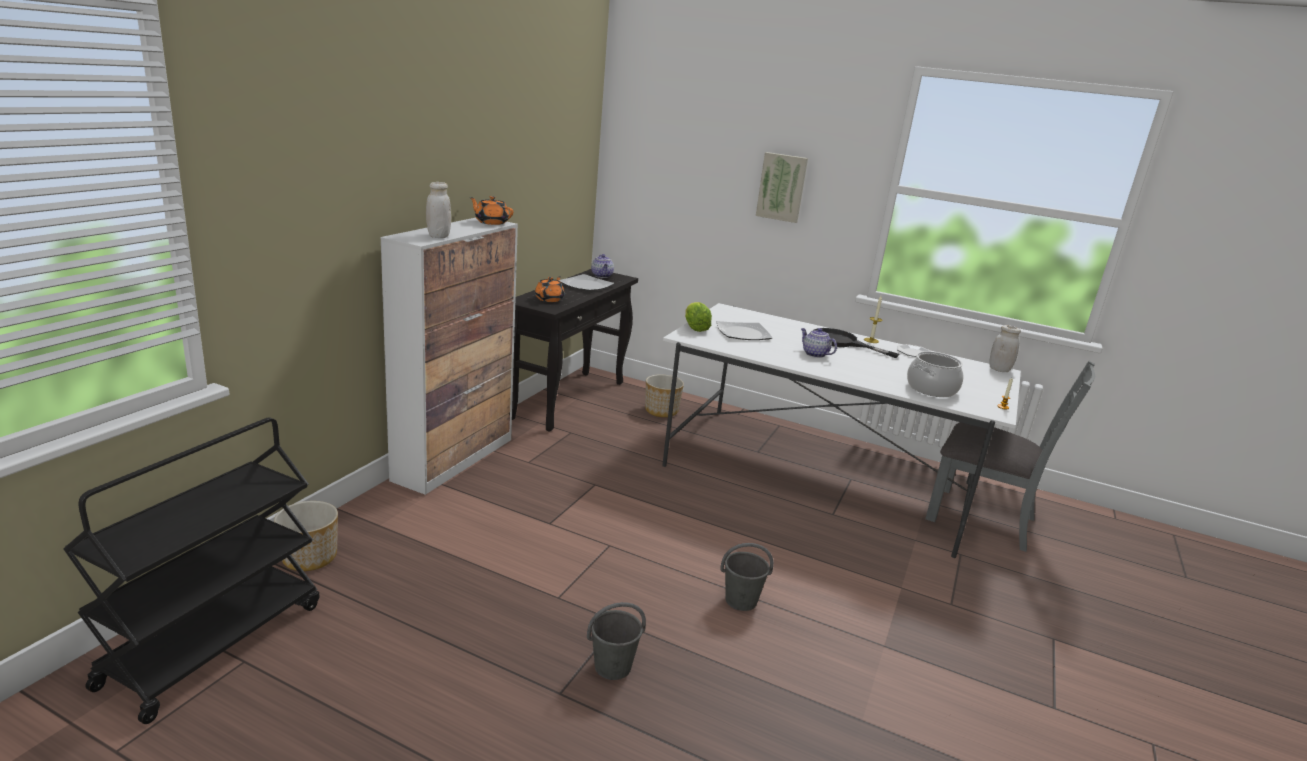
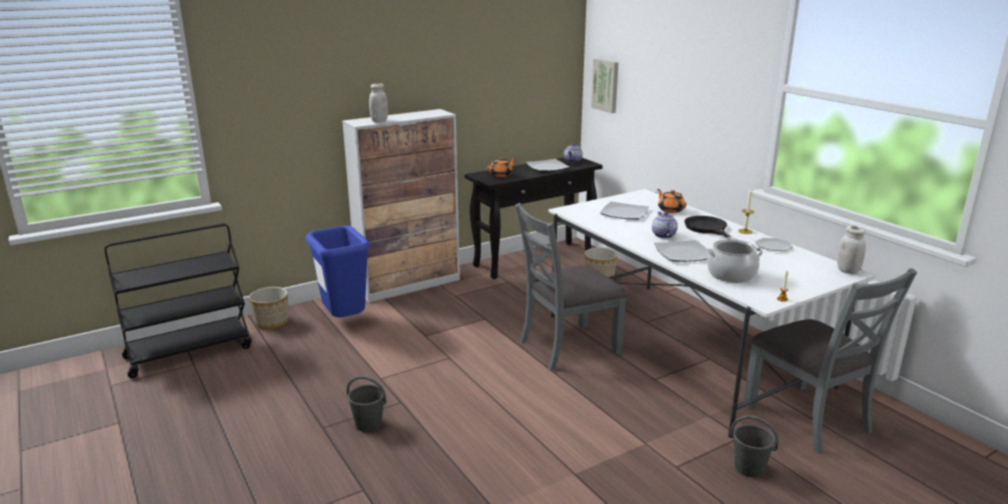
camera: 35 degrees right, 0 degrees up
(420, 529) = (344, 321): none -> blue trash can
(491, 222) = (437, 113): orange teapot -> orange teapot (670, 210)
(695, 328) = (587, 205): lettuce -> none
(717, 497) = (568, 346): none -> grey chair
(741, 600) = (500, 414): grey bucket -> grey bucket (749, 468)
(782, 187) = (699, 87): picture -> picture (606, 85)
(861, 372) = (682, 253): none -> plate

